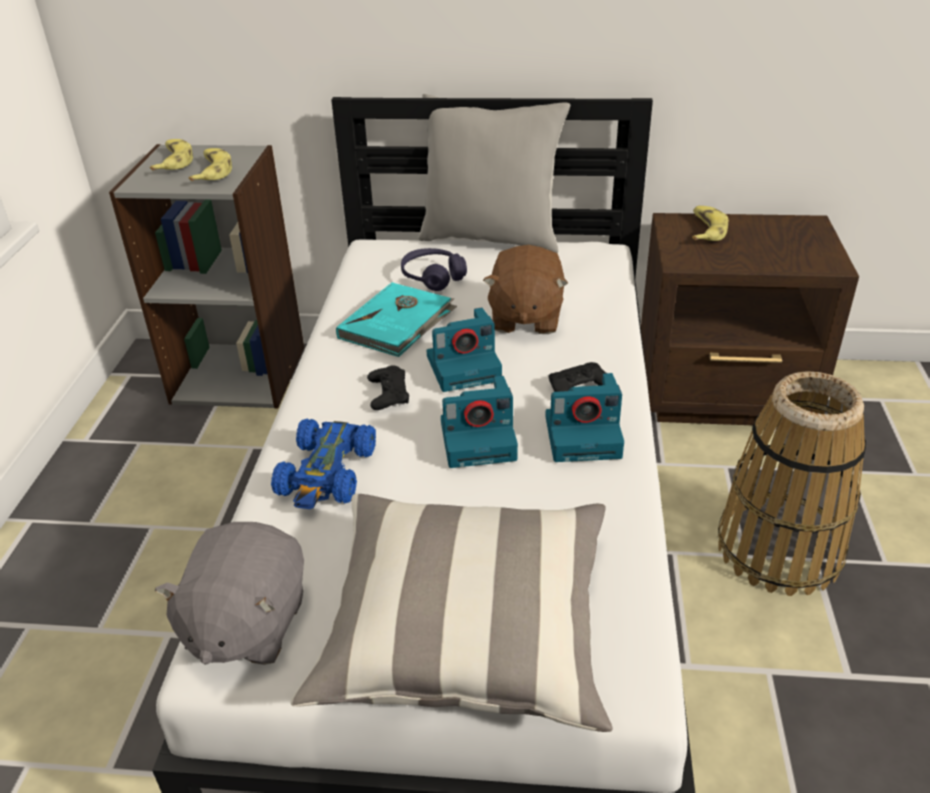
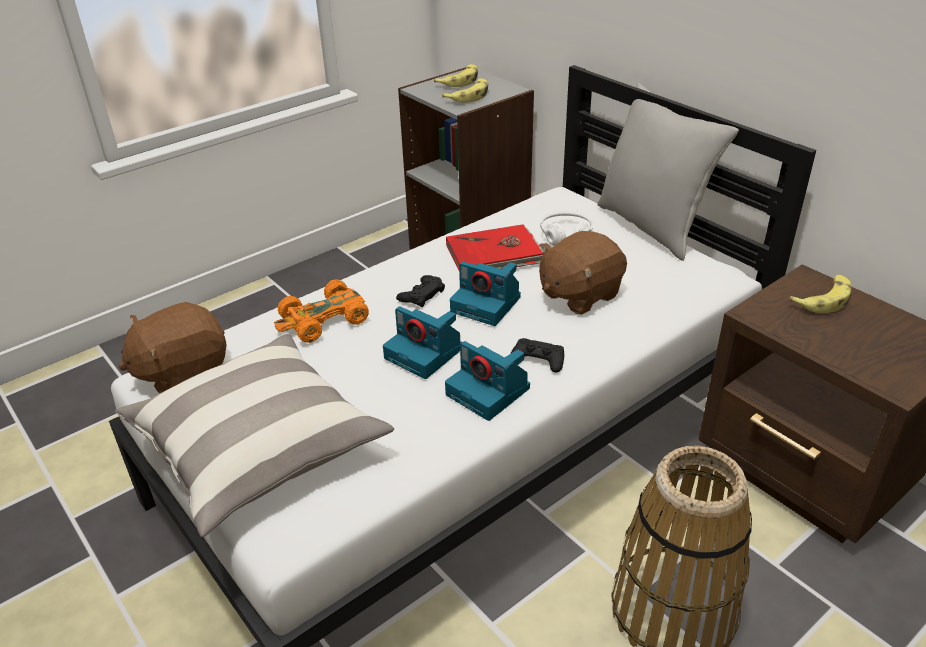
camera: 45 degrees right, 0 degrees up
(246, 624) = (182, 371): grey plush toy -> brown plush toy
(327, 473) = (323, 320): blue toy car -> orange toy car
(398, 323) = (495, 255): turquoise book -> red book
(433, 277) = (566, 235): purple headphones -> white headphones

